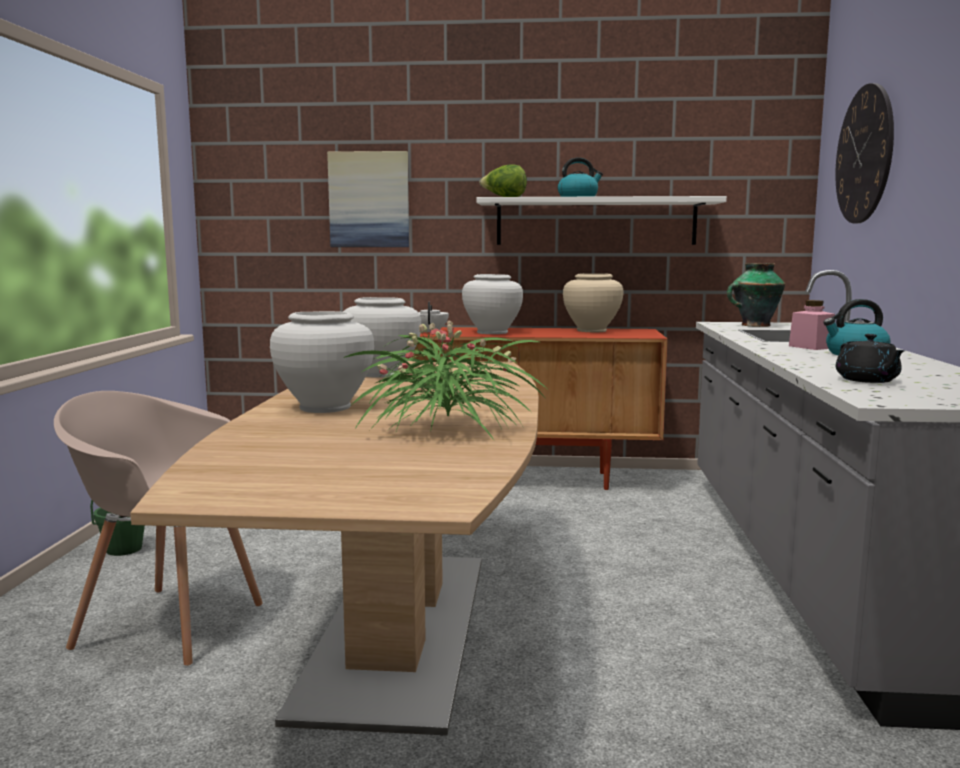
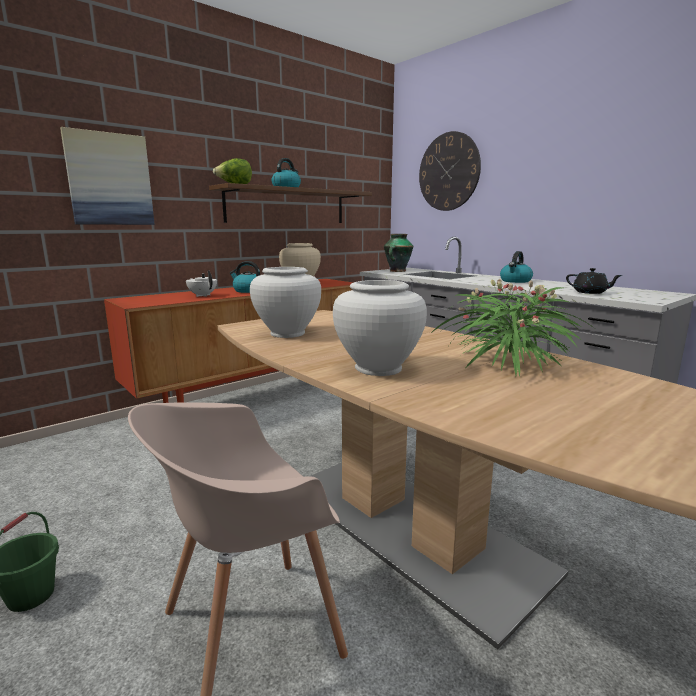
camera: 45 degrees left, 5 degrees up
(492, 332) = (248, 291): white vase -> kettle
(595, 222) = (287, 206): white shelf -> brown shelf
(811, 347) = (482, 279): pink jar -> none

